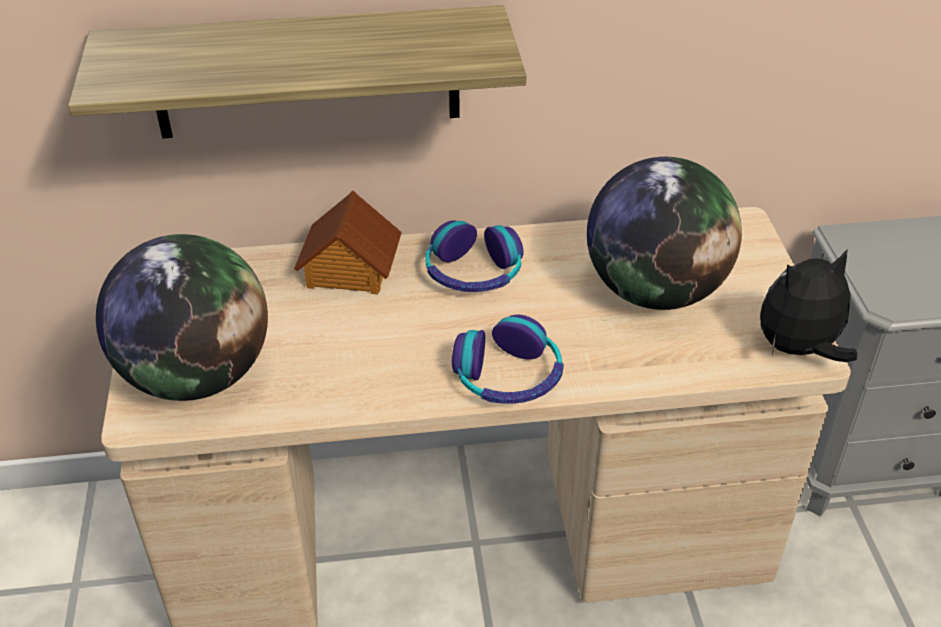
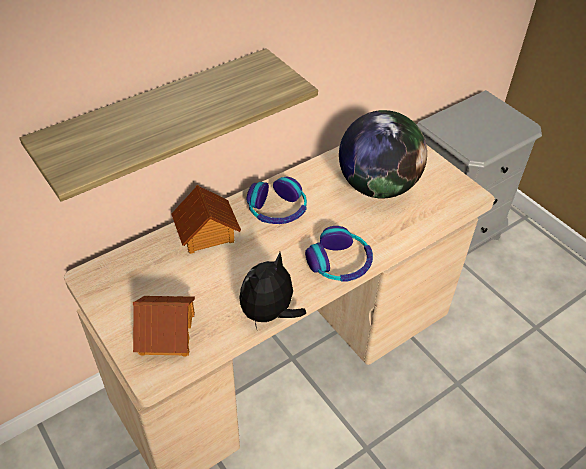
camera: 30 degrees left, 5 degrees up
(197, 375) = (166, 333): globe -> toy house
(798, 350) = (464, 194): plush toy -> plush toy (269, 314)

